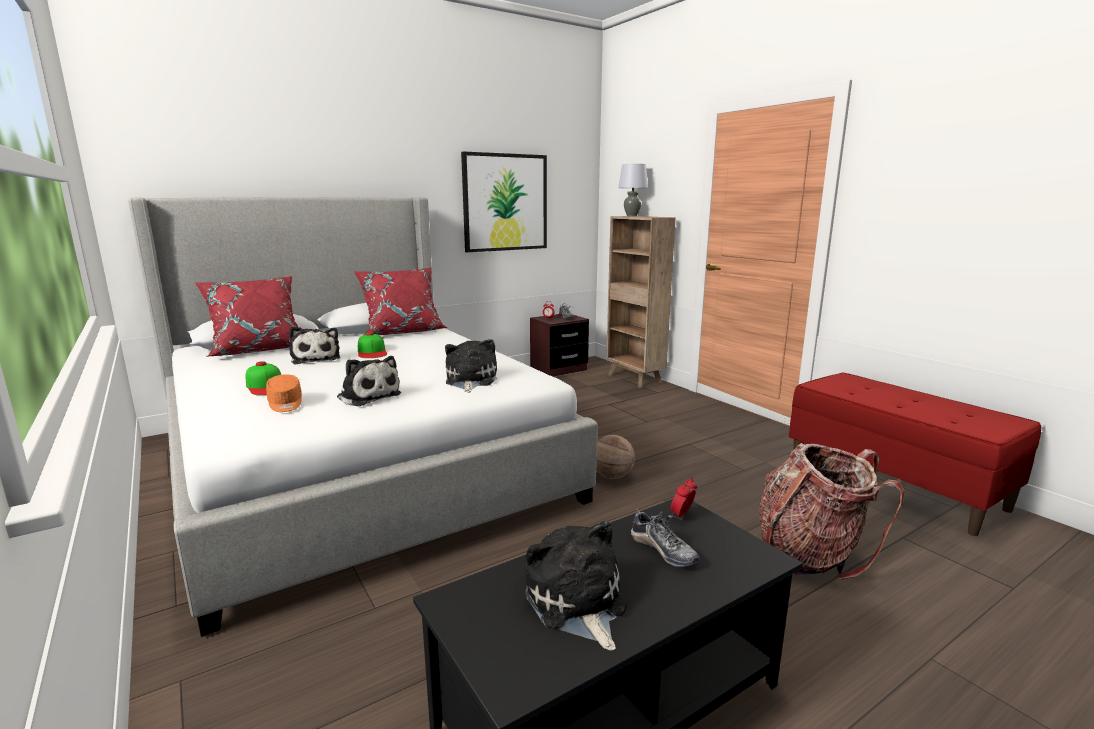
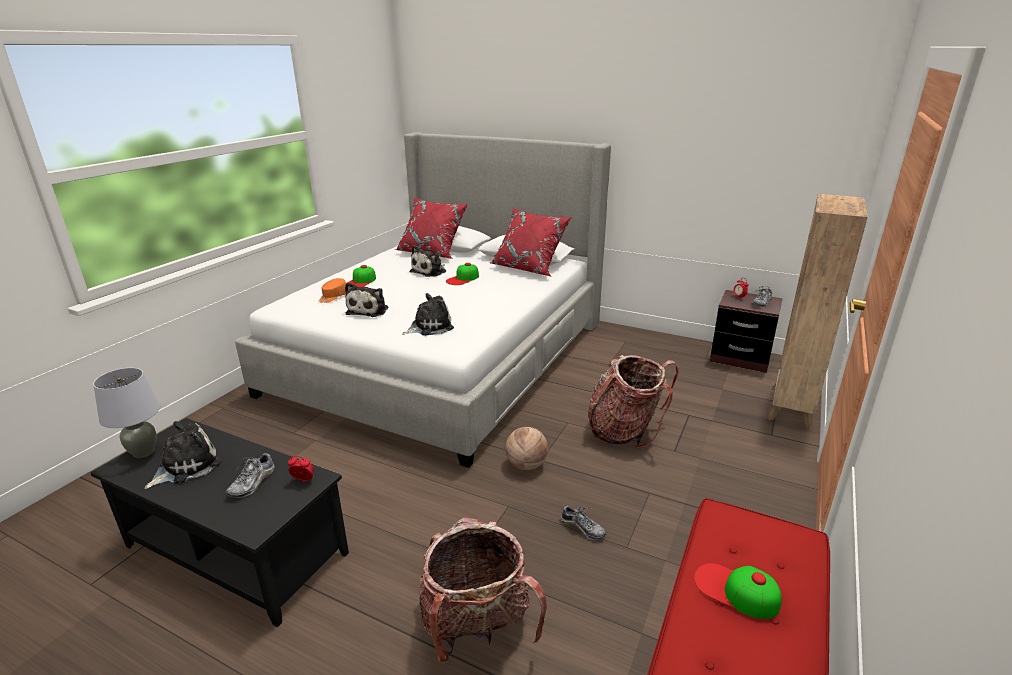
camera: 60 degrees right, 10 degrees up
(505, 202) = (717, 154): picture -> none
(605, 428) = (625, 431): none -> backpack
(631, 216) = (848, 198): grey table lamp -> grey table lamp (143, 452)
(714, 478) = (583, 528): none -> shoe
(892, 400) = (735, 591): none -> cap

